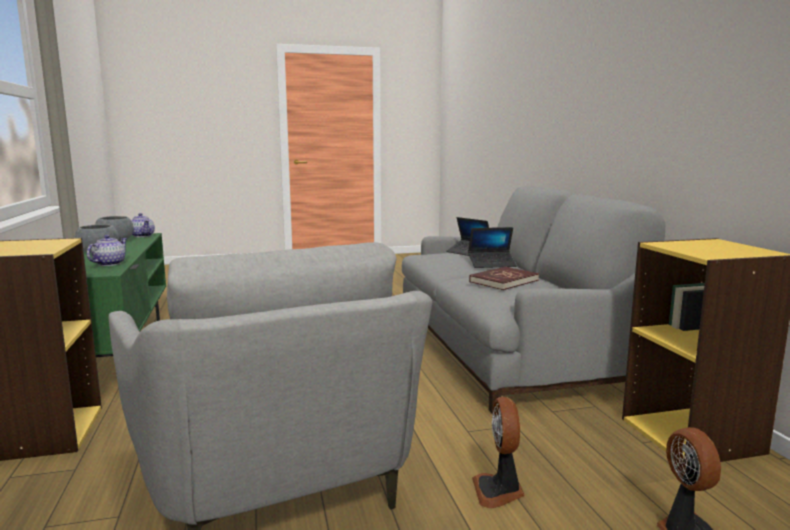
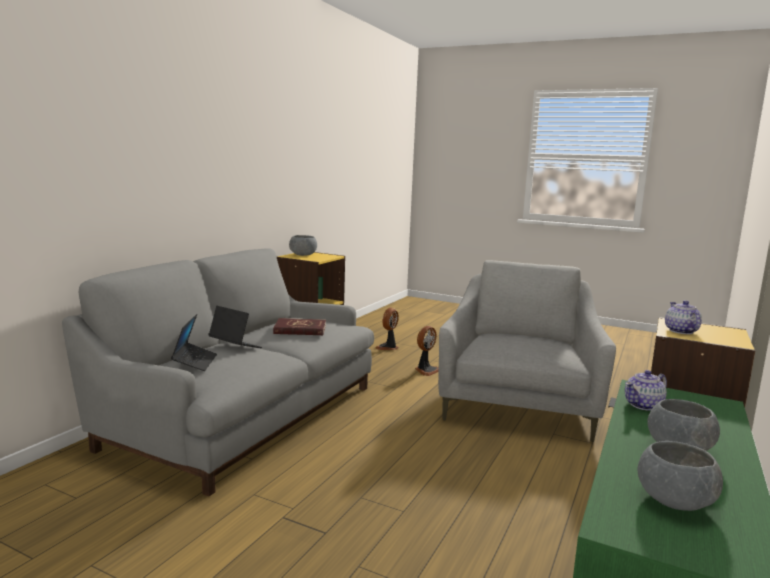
camera: 140 degrees left, 0 degrees up
(142, 236) = (622, 521): teapot -> teapot (681, 331)
(726, 247) = (303, 255): none -> grey bowl

